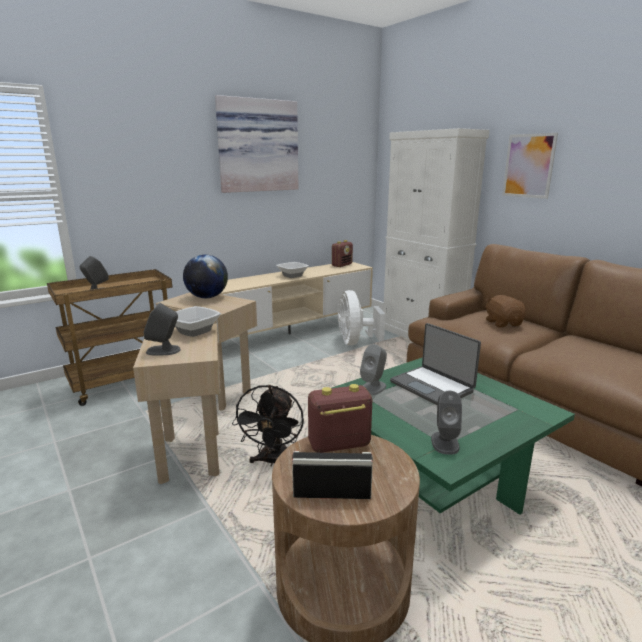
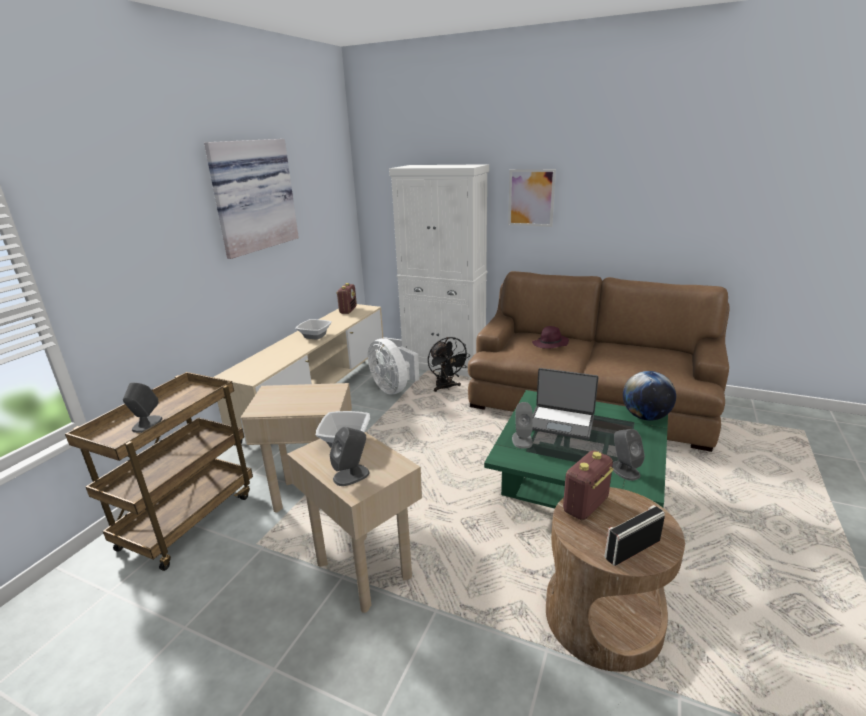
camera: 30 degrees left, 5 degrees up
(207, 297) = (290, 393): globe -> globe (645, 417)
(273, 462) = (445, 540): black fan -> black fan (446, 387)
(503, 323) = (550, 344): brown plush toy -> purple hat

